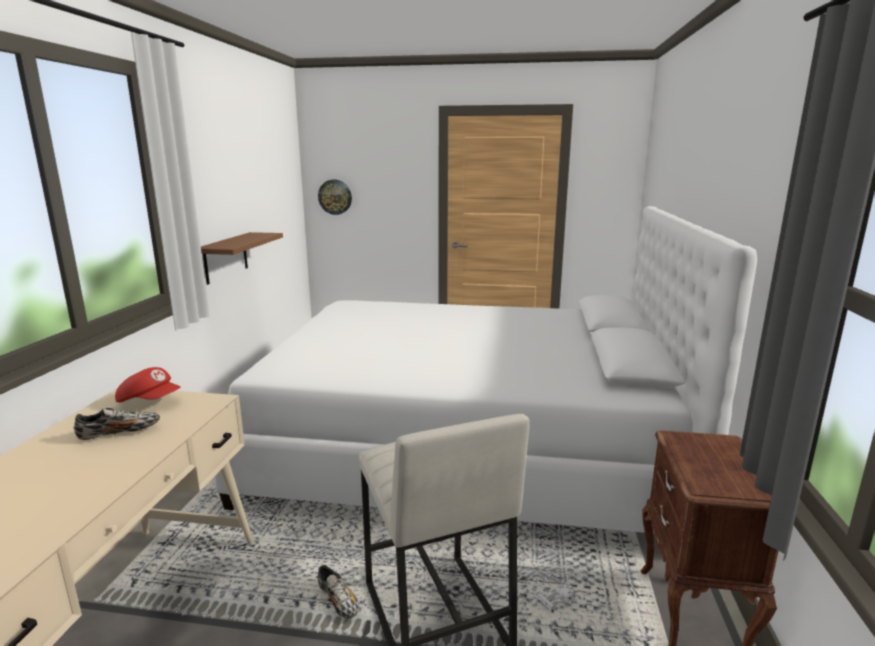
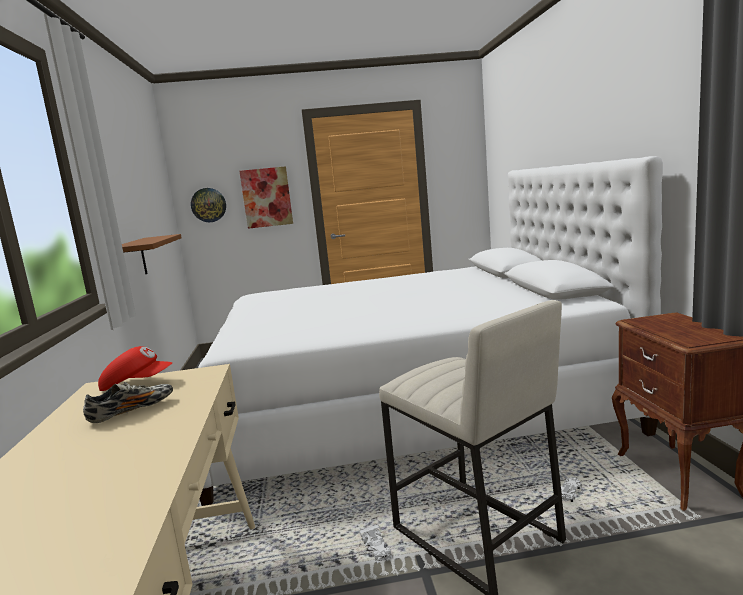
camera: 15 degrees left, 5 degrees down
(338, 601) = (377, 549): shoe -> white toy car
(392, 196) = (266, 197): none -> picture

